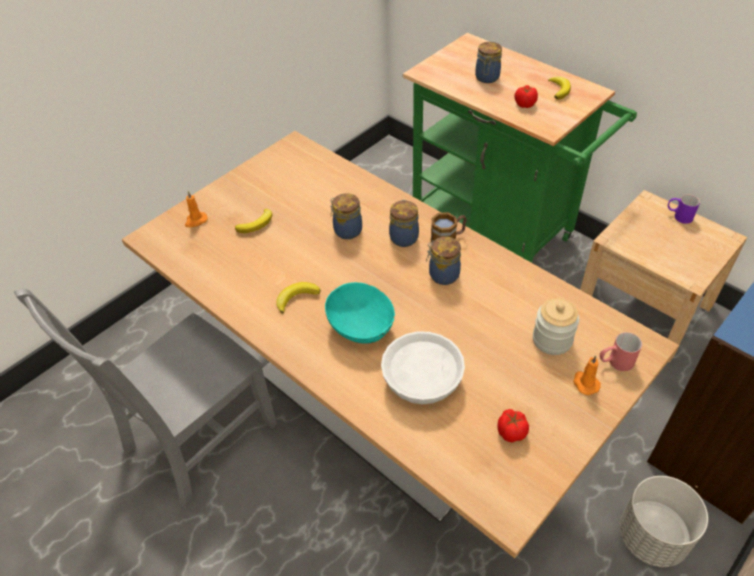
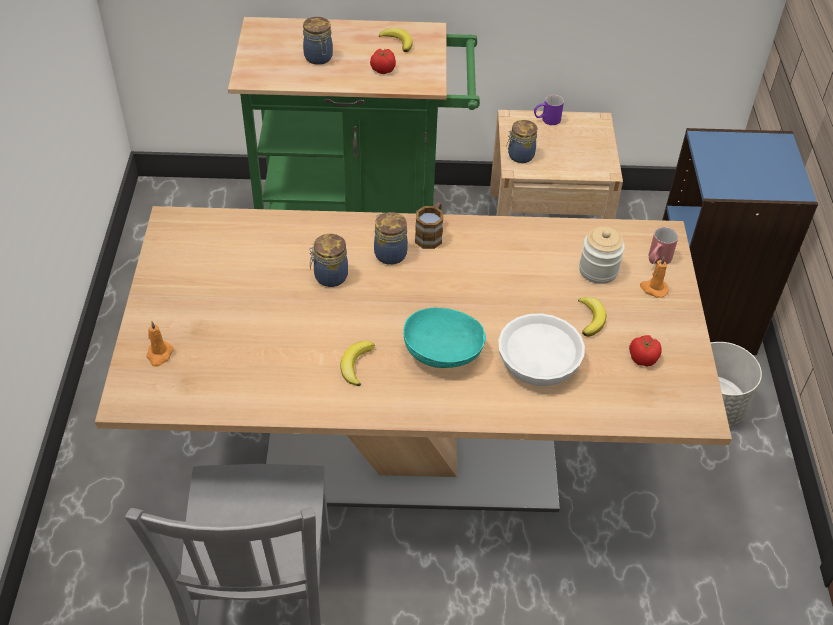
camera: 45 degrees left, 0 degrees up
(256, 224) = (231, 321): banana -> banana (591, 318)
(442, 275) = (459, 268): jar -> jar (519, 156)

